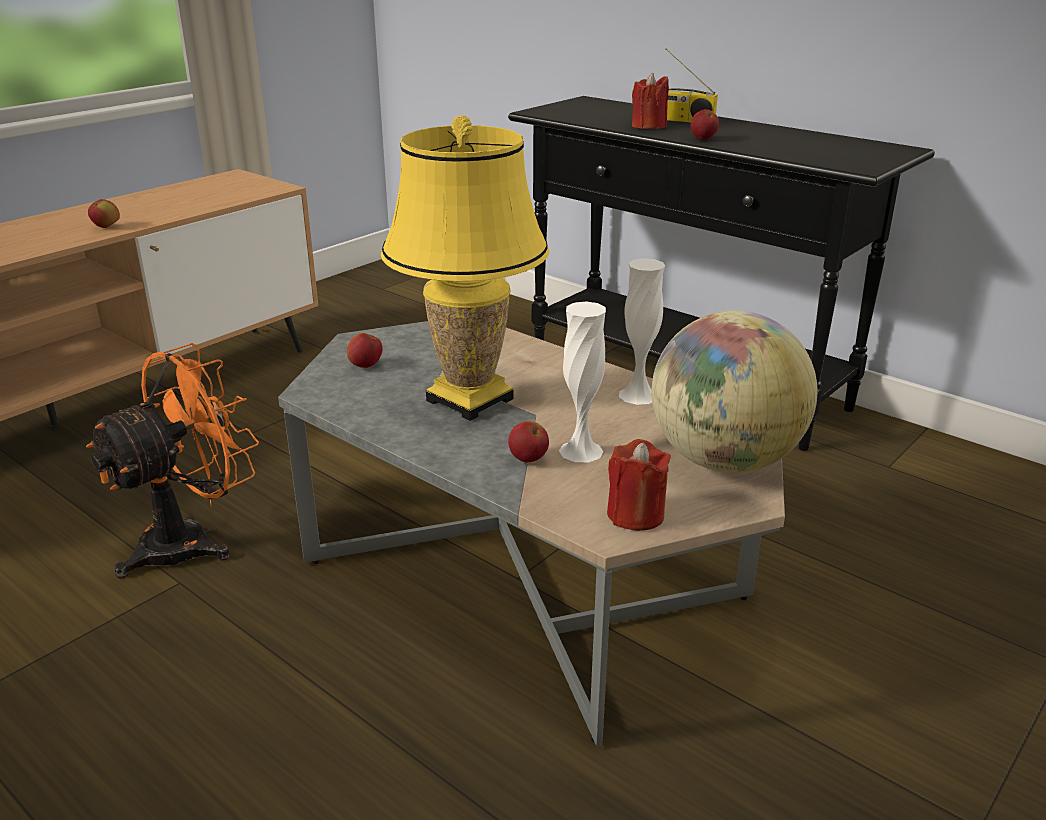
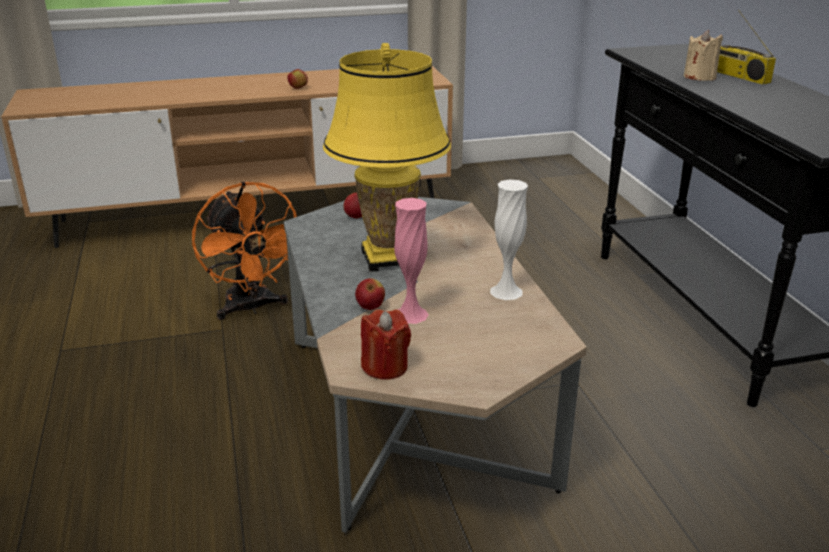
camera: 35 degrees right, 0 degrees up
(192, 541) = (251, 308): orange fan -> orange fan turned 75 degrees clockwise
(581, 451) = (411, 314): white vase -> pink vase
(649, 126) = (699, 77): red candle -> beige candle
(703, 139) = (725, 96): apple -> none
(724, 460) = (499, 356): globe -> none

